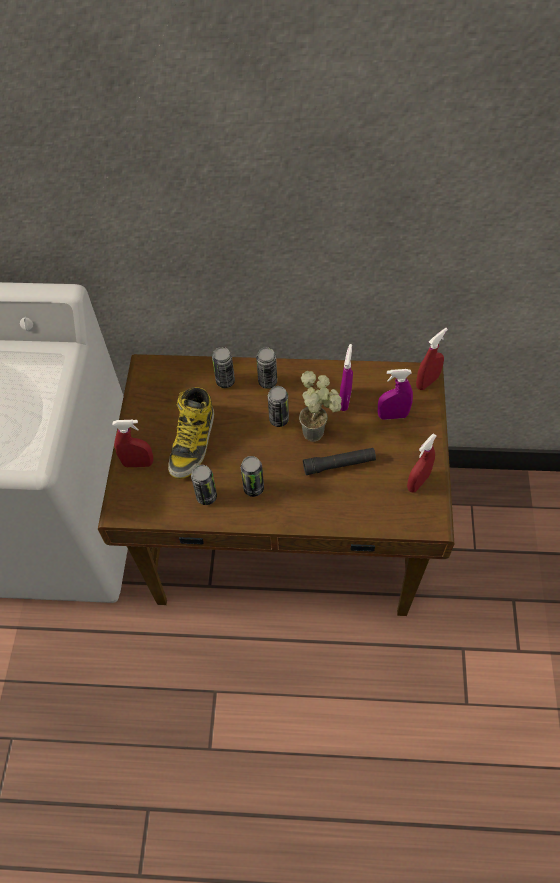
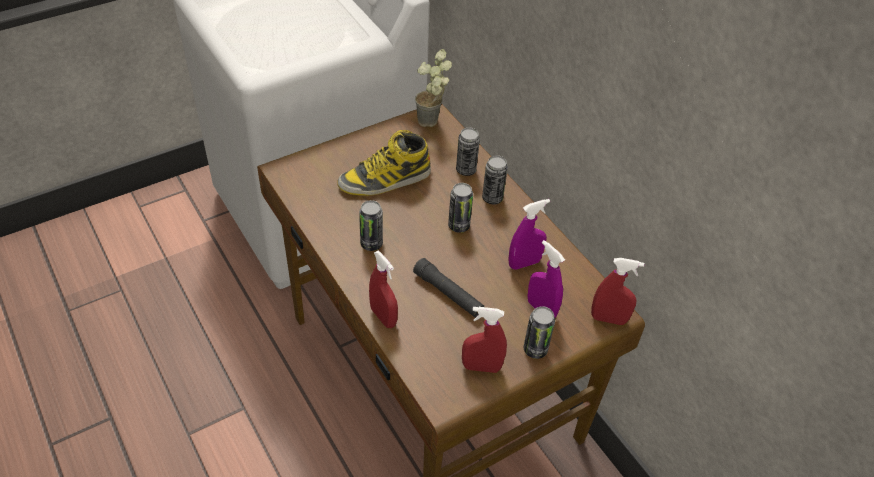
camera: 50 degrees right, 10 degrees down
(138, 463) = (335, 157): red spray bottle -> red spray bottle (383, 317)
(206, 496) = (337, 216): can -> can (535, 349)
(319, 432) = (471, 261): potted plant -> potted plant (432, 124)

